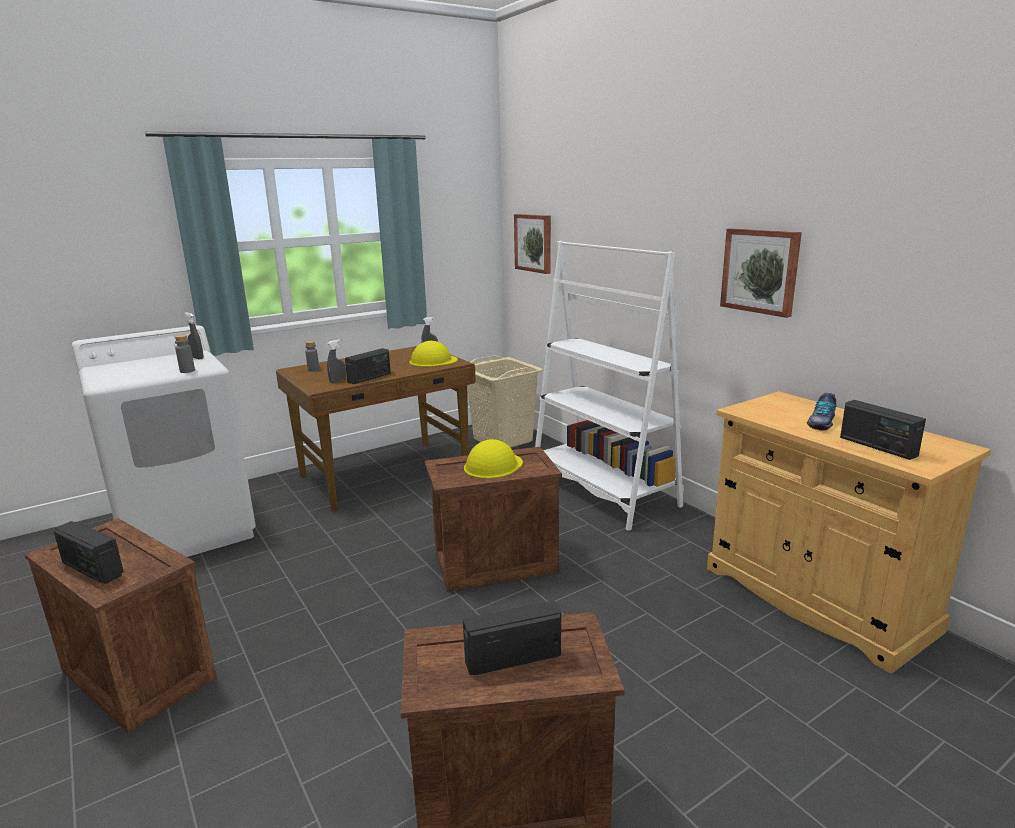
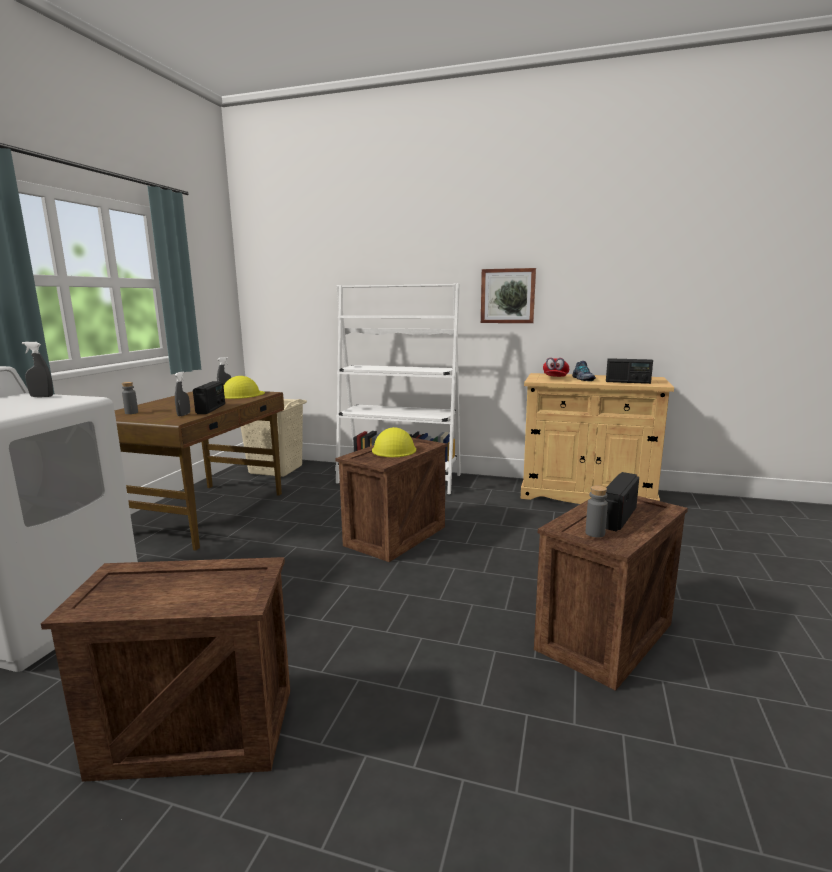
camera: 40 degrees left, 5 degrees down
(92, 569) = (180, 598): radio -> none
(187, 371) = (67, 403): grey bottle -> grey bottle (595, 533)
(534, 243) = (281, 296): picture -> none
(780, 412) = (555, 378): none -> red cap

